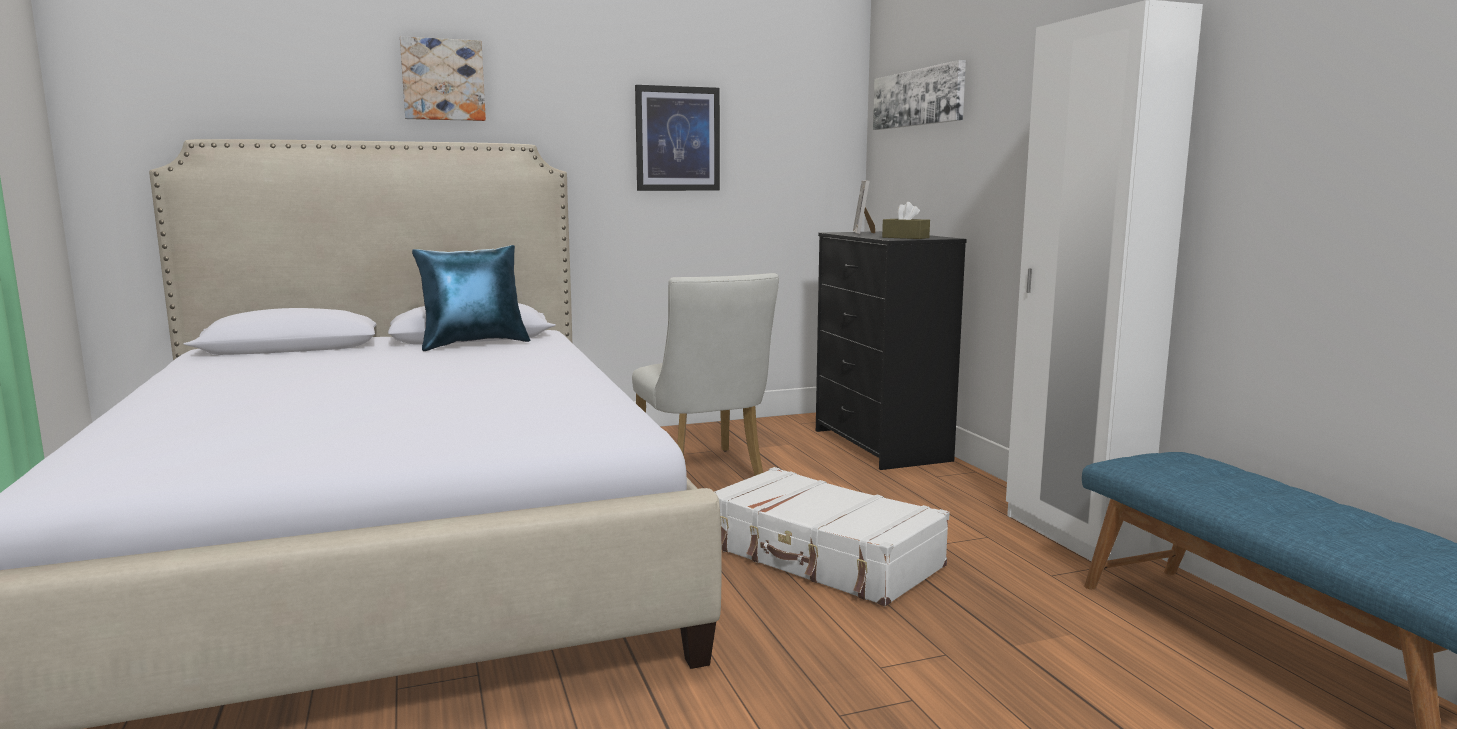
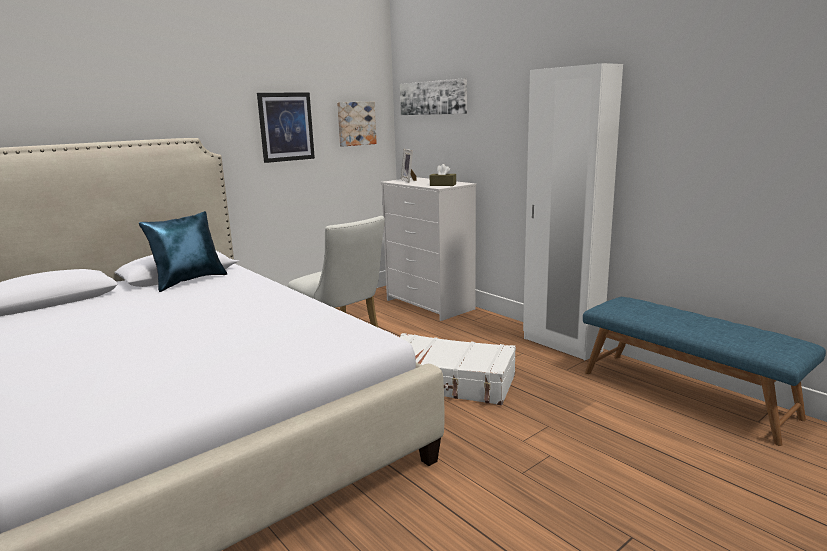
camera: 20 degrees left, 5 degrees up
(443, 80) = (126, 95): picture -> picture (355, 123)
(881, 445) = (430, 304): black dresser -> white dresser

